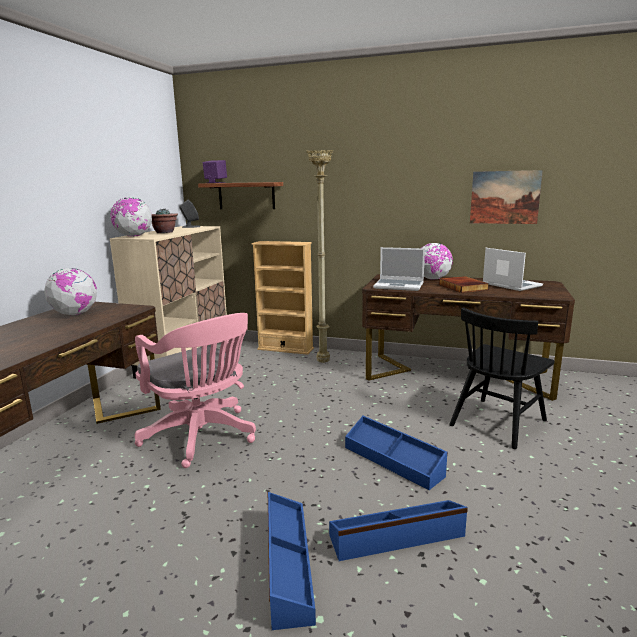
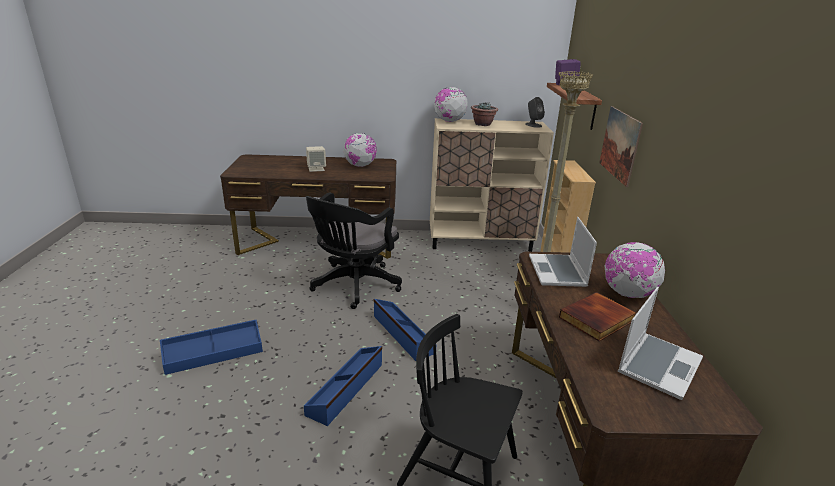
camera: 70 degrees right, 10 degrees up
(42, 333) = (316, 169): none -> beige speaker
(202, 437) = (353, 286): pink office chair -> black office chair
(397, 537) = (241, 401): blue storage box -> blue storage box (402, 334)
(504, 197) = (755, 226): picture -> picture (620, 145)

